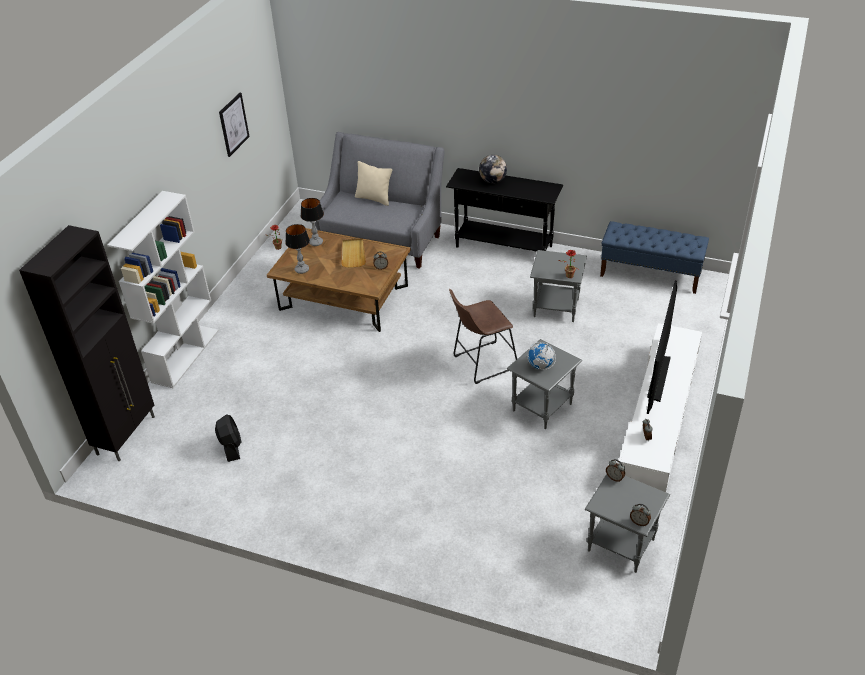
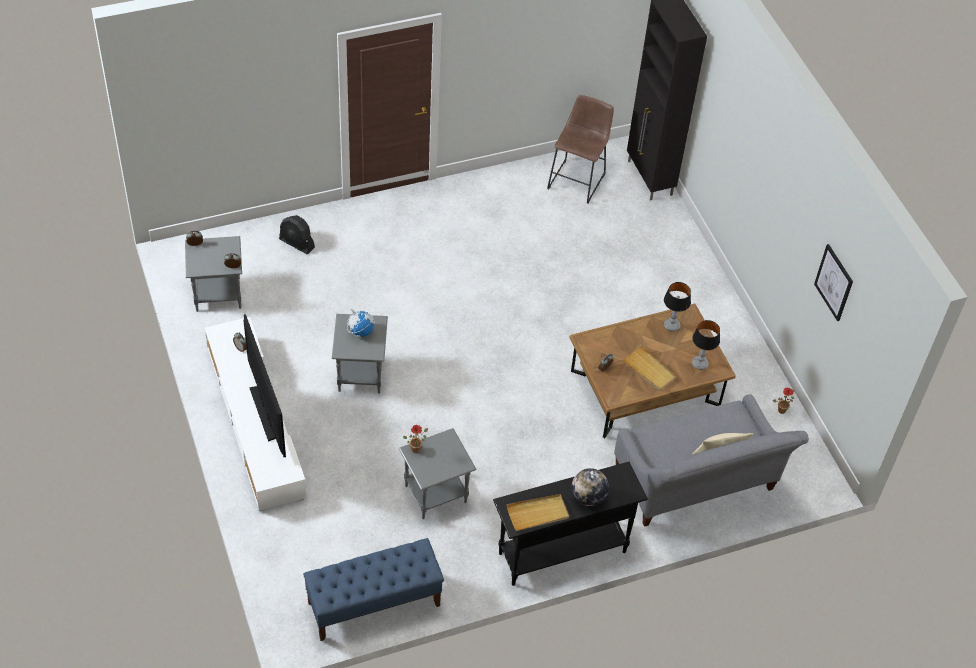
camera: 135 degrees right, 10 degrees up
(185, 355) = (699, 256): white bookcase -> none
(231, 447) = (565, 211): black fan -> black fan (297, 243)
(481, 363) = (449, 389): brown stool -> brown stool (578, 179)
(533, 186) = (538, 513): none -> beige tray

